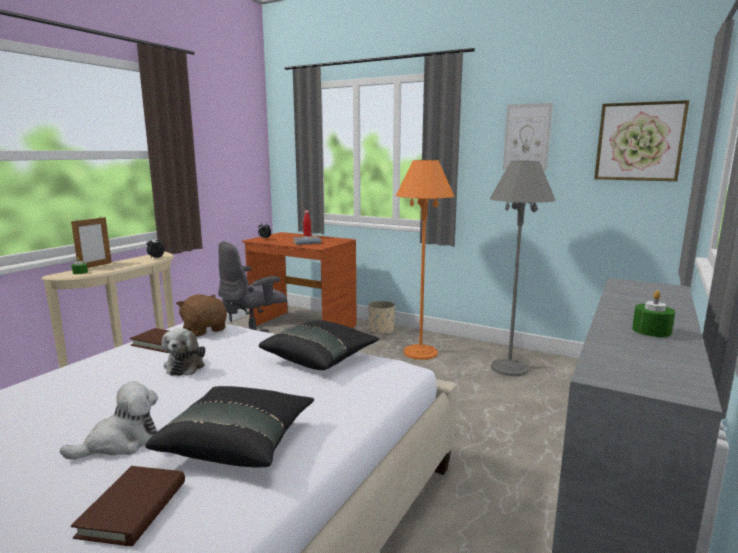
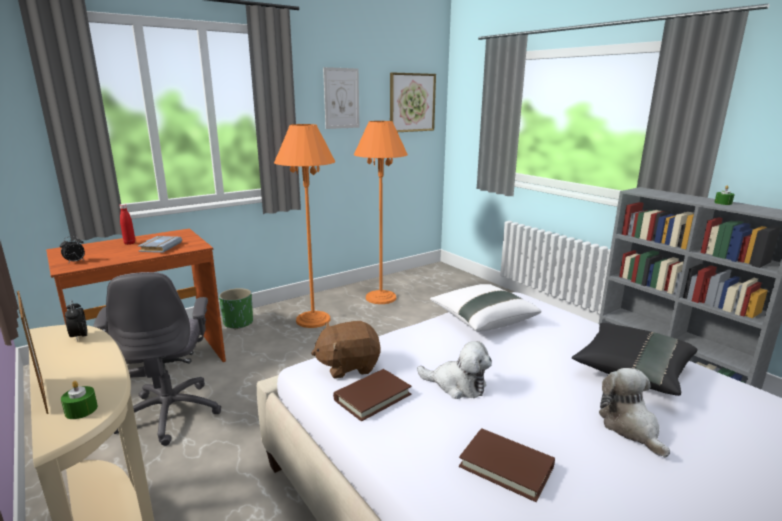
camera: 65 degrees left, 5 degrees up
(133, 509) = (728, 421): brown book -> brown book (506, 466)
(320, 359) = (482, 320): black pillow -> white pillow
(381, 331) = (238, 323): beige planter -> green planter
(509, 368) = (381, 297): grey floor lamp -> orange floor lamp

